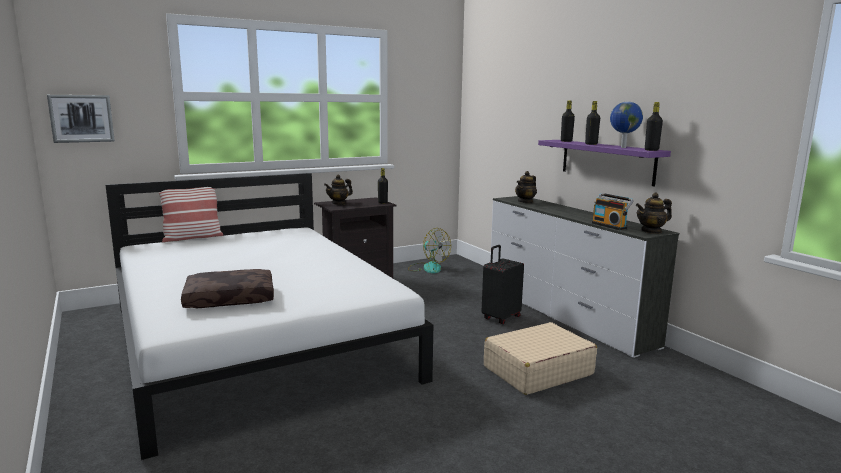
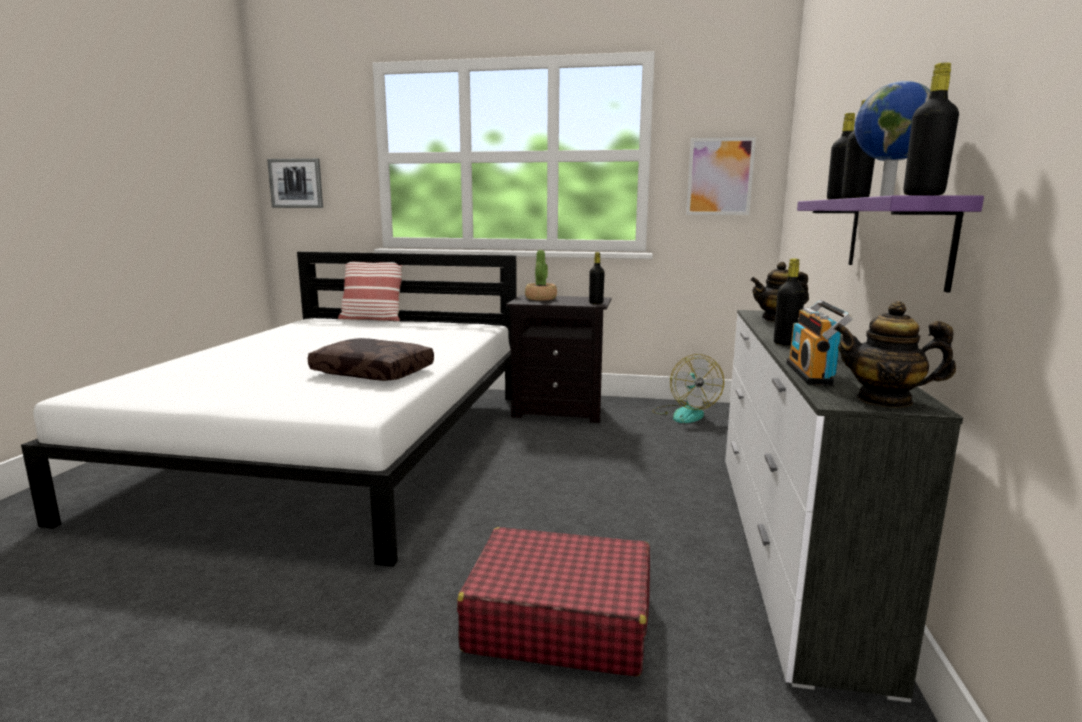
camera: 40 degrees right, 0 degrees up
(231, 298) = (216, 377): brown pillow -> brown pillow (374, 372)
(339, 203) = (541, 298): teapot -> potted plant
(427, 113) = (720, 176): none -> picture
(500, 318) = (660, 512): black suitcase -> none
(537, 370) = (558, 620): beige suitcase -> red suitcase
(565, 214) = (785, 343): none -> black bottle

